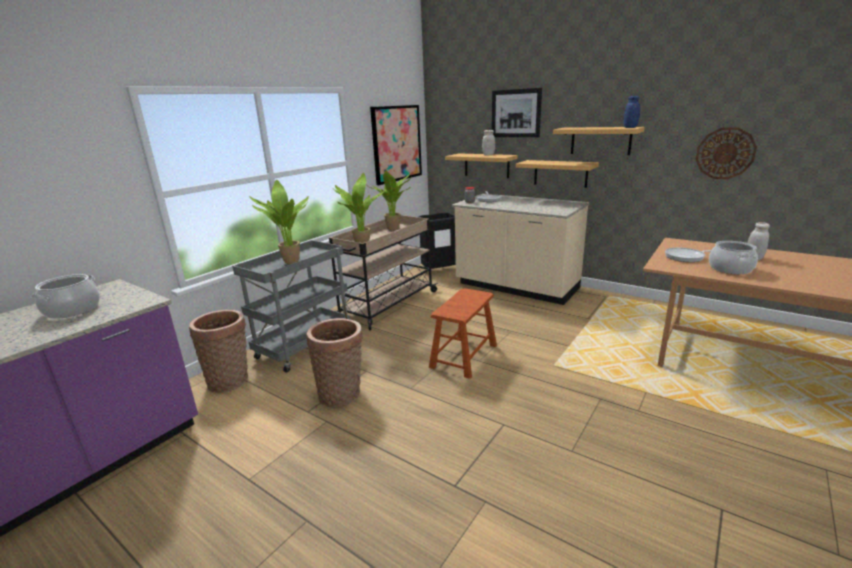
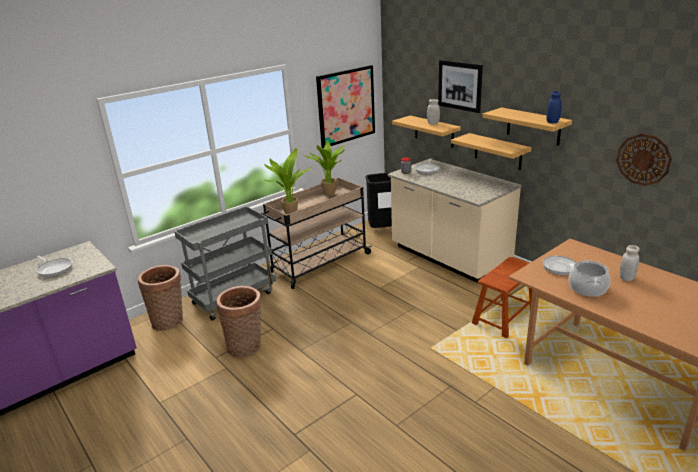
camera: 15 degrees right, 5 degrees up
(72, 310) = (54, 269): cooking pot -> frying pan
(289, 262) = (220, 229): potted plant -> none
(463, 356) = (358, 326): brown stool -> brown stool (504, 317)

